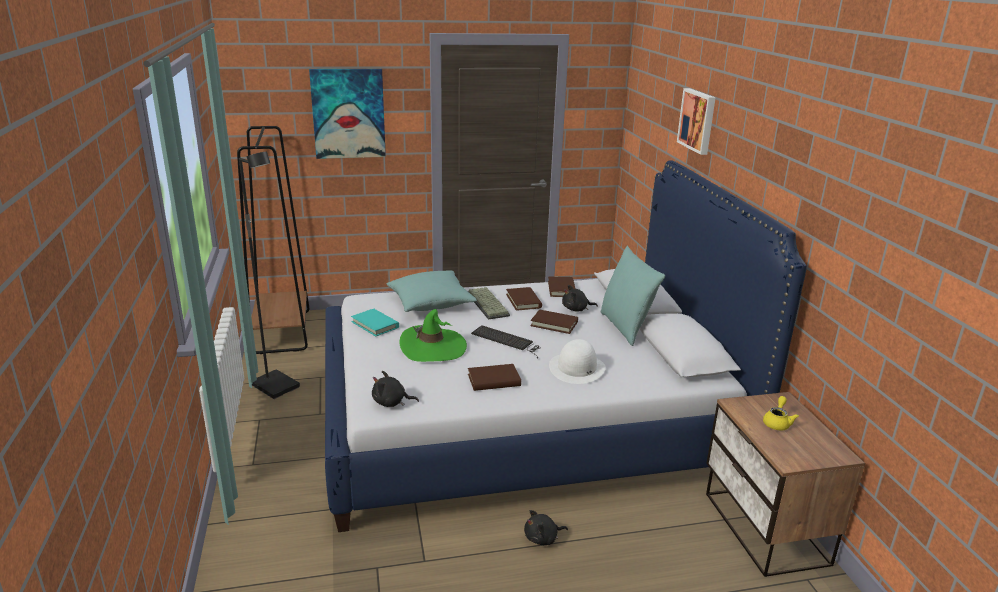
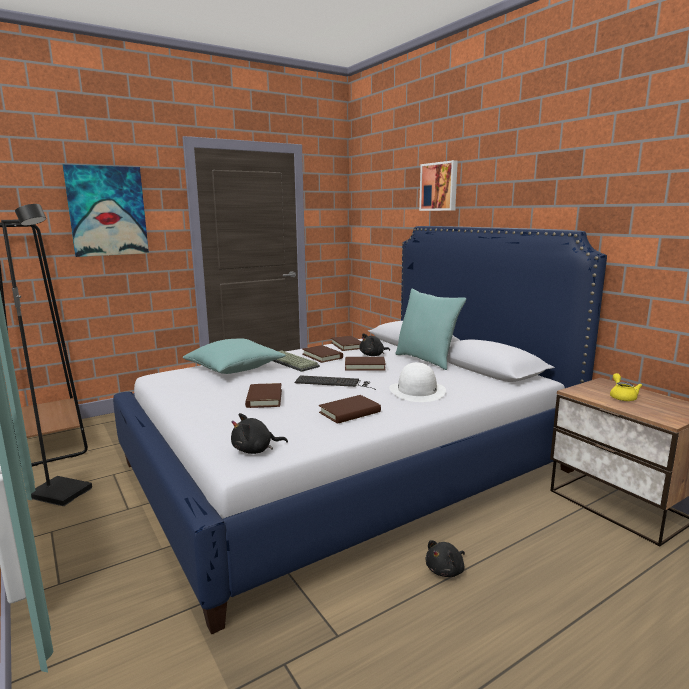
camera: 20 degrees left, 10 degrees down
(375, 325) = (187, 391): turquoise book -> none
(433, 347) = (264, 398): green hat -> brown book

